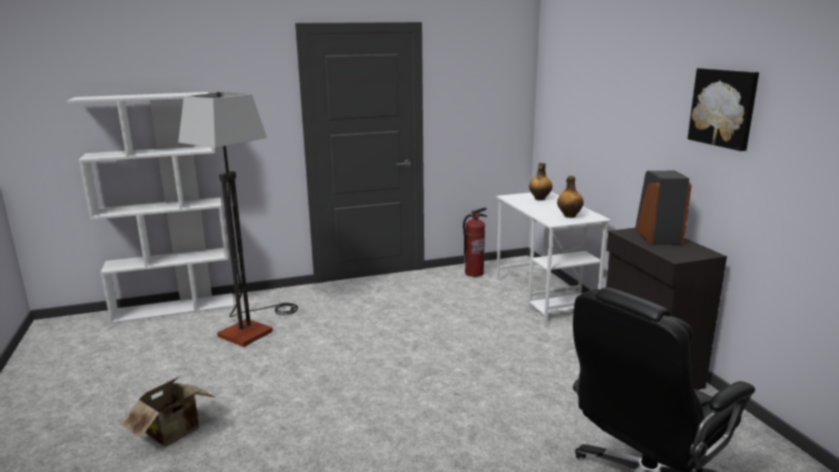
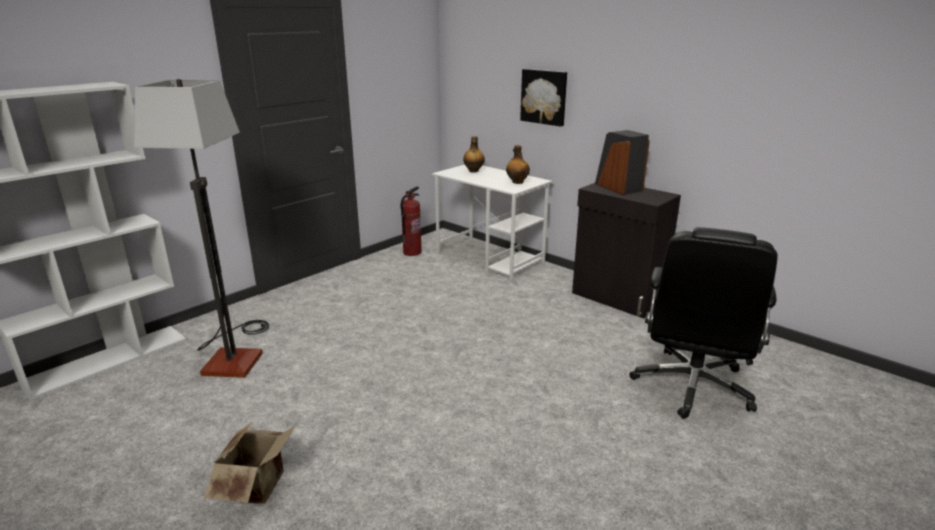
camera: 30 degrees left, 5 degrees up
(724, 107) = (668, 73): picture -> picture (544, 97)

